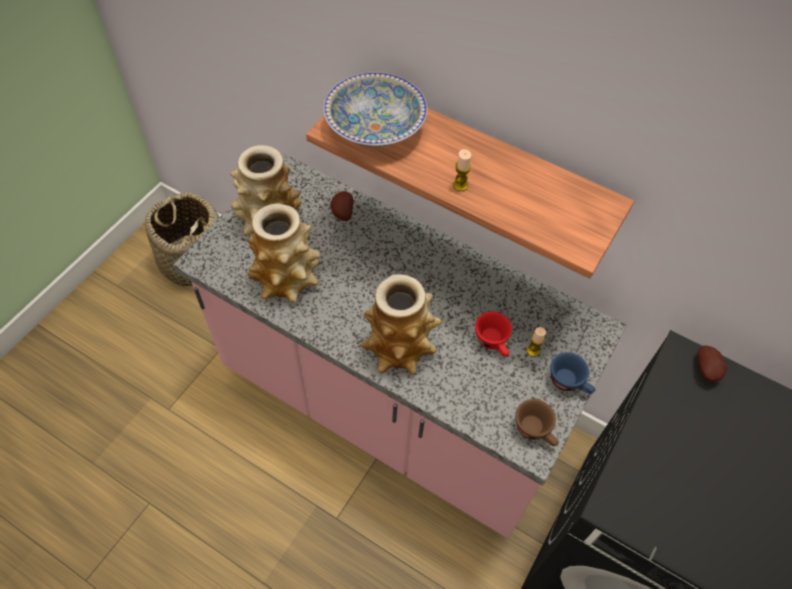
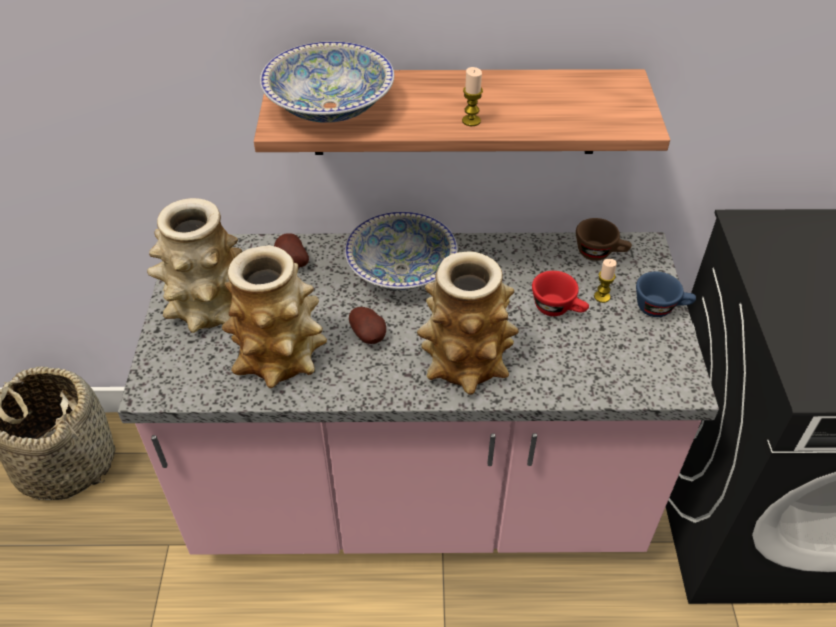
camera: 30 degrees left, 10 degrees down
(409, 256) = (401, 270): none -> bowl
(535, 431) = (669, 368): brown cup -> brown cup (600, 253)
(707, 370) = (776, 227): potato -> potato (369, 336)

